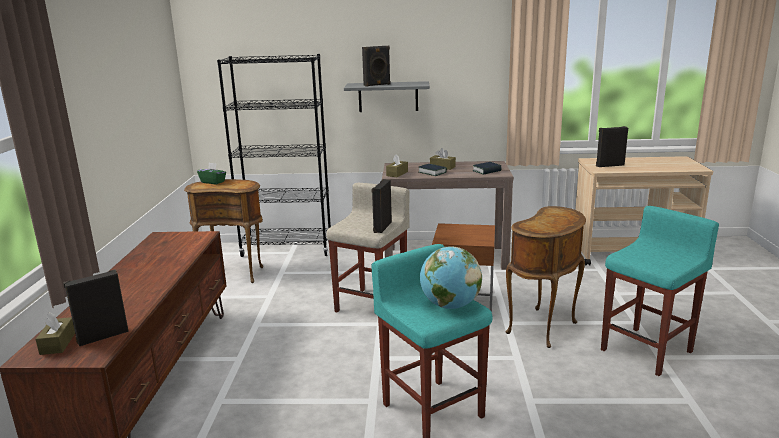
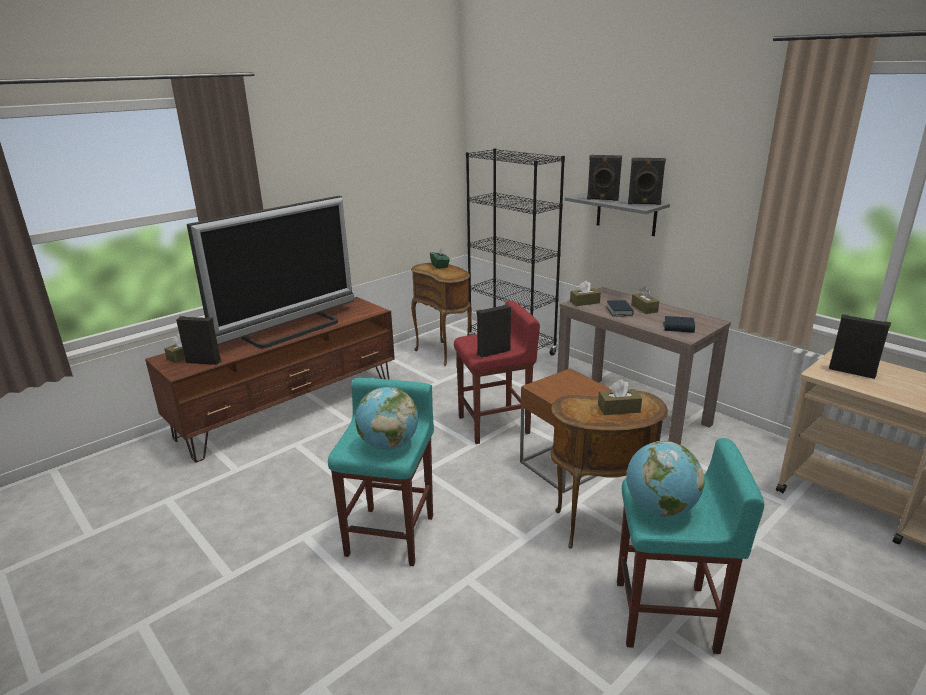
camera: 45 degrees right, 5 degrees up
(147, 276) = (292, 330): none -> television
(372, 304) = (495, 425): beige stool -> red stool
(414, 83) = (644, 203): none -> black speaker
(557, 218) = (619, 409): none -> brown tissue box
(655, 261) = (659, 509): none -> globe

